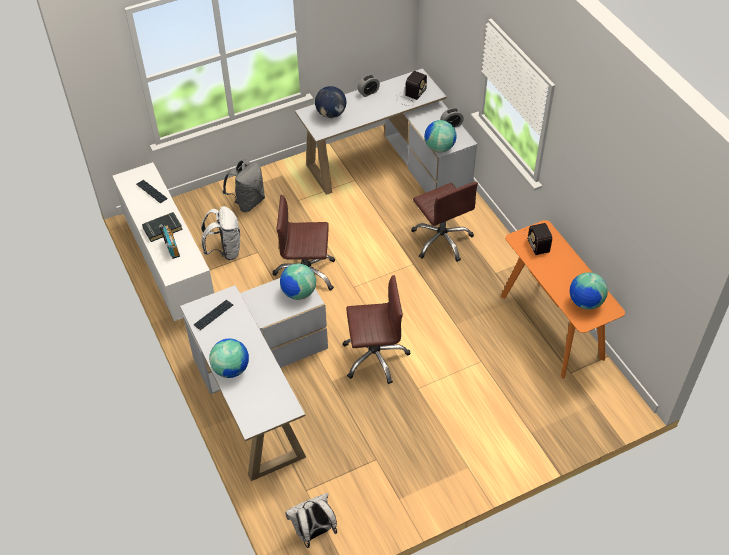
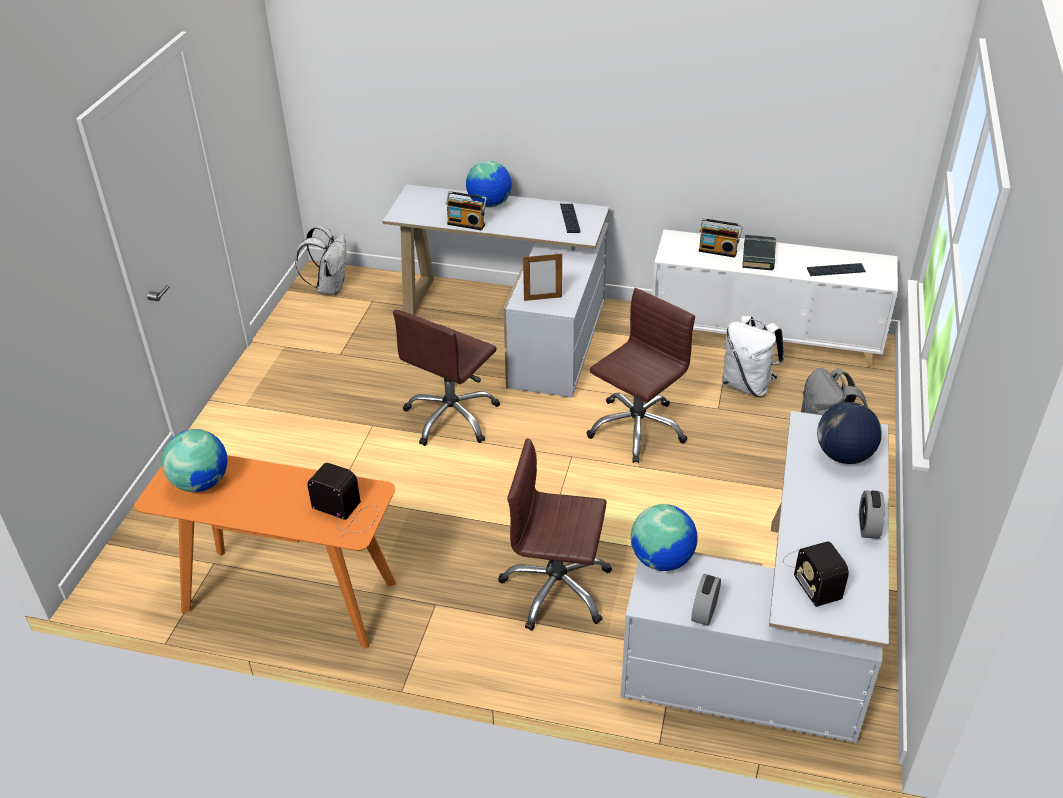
camera: 130 degrees right, 10 degrees down
(267, 363) = (467, 224): none -> radio
(298, 293) = (543, 298): globe -> picture frame

